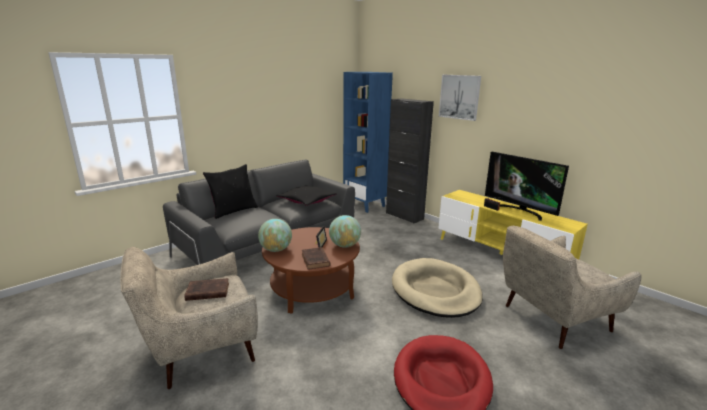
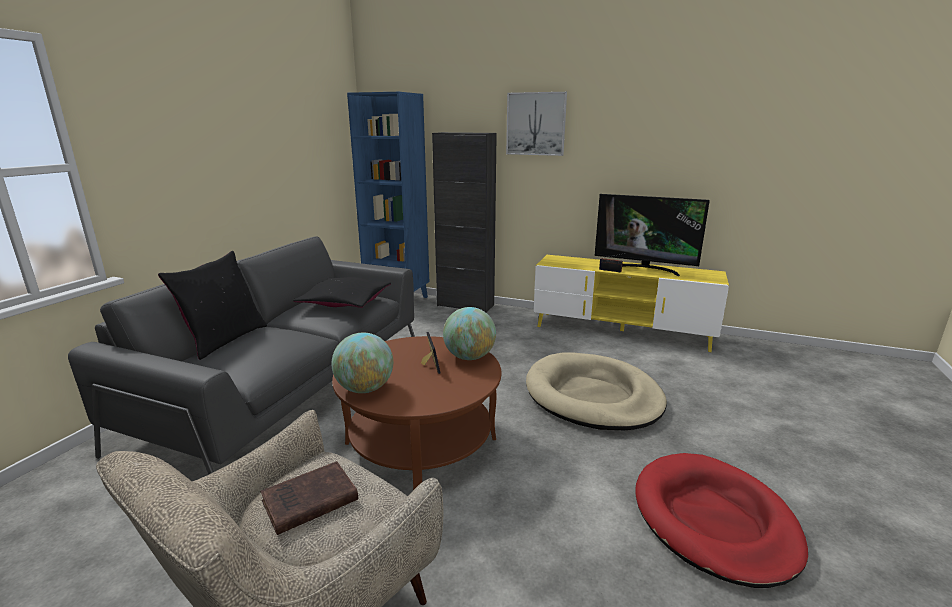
camera: 25 degrees left, 0 degrees up
(315, 260) = (449, 390): brown book -> none
(551, 319) = (745, 395): beige armchair -> none

